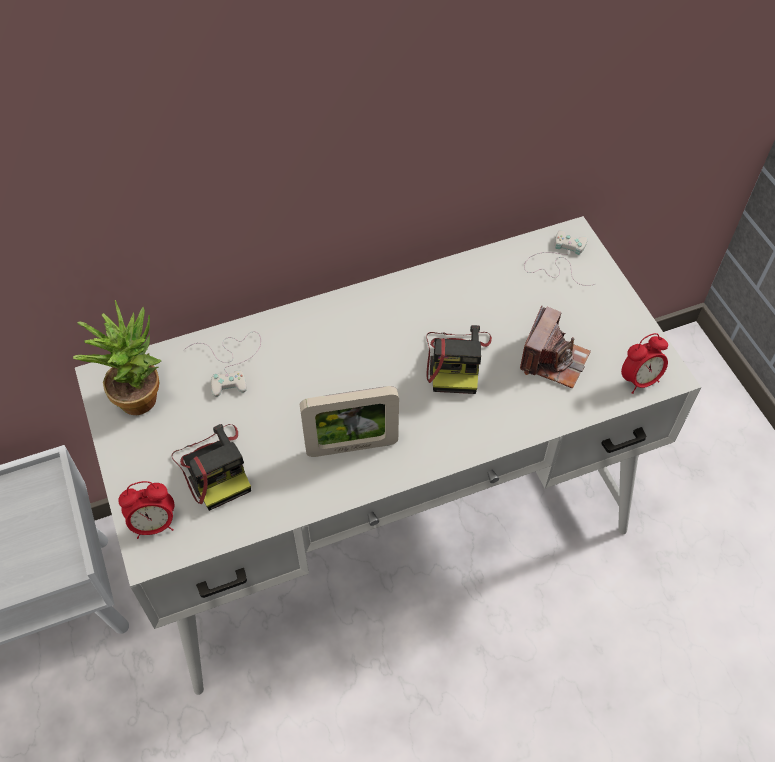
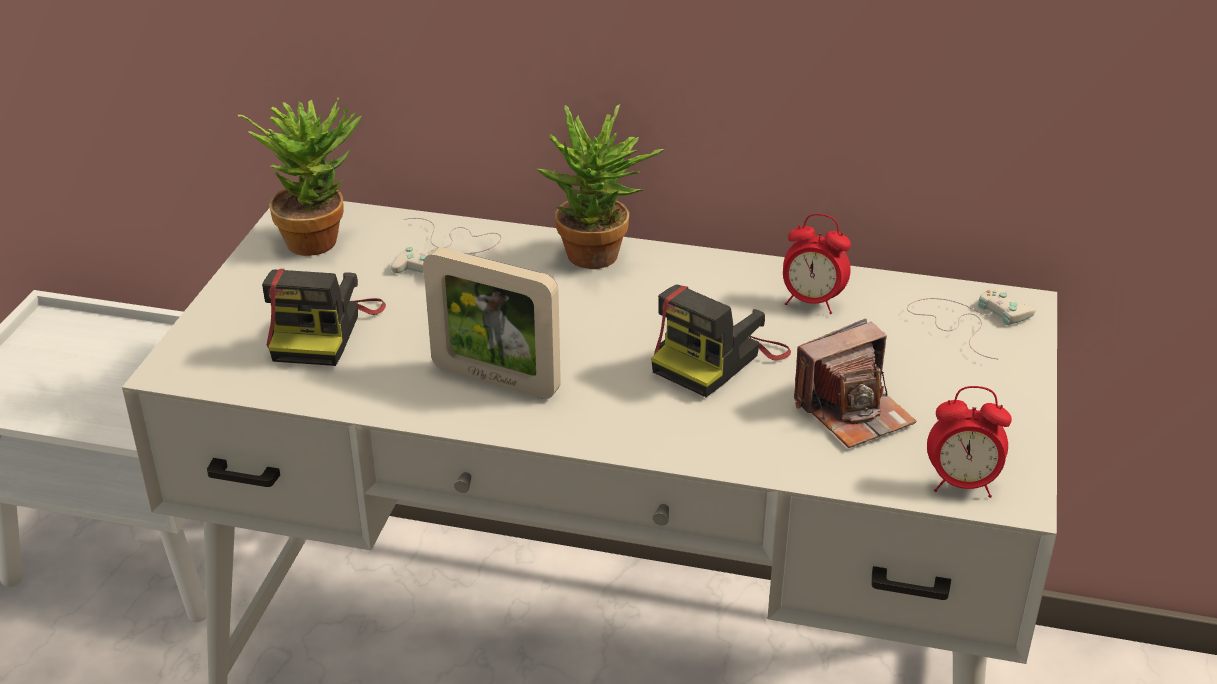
camera: 35 degrees right, 20 degrees down
(154, 524) = (205, 348): alarm clock -> alarm clock (811, 302)
(329, 320) = (599, 260): none -> potted plant

